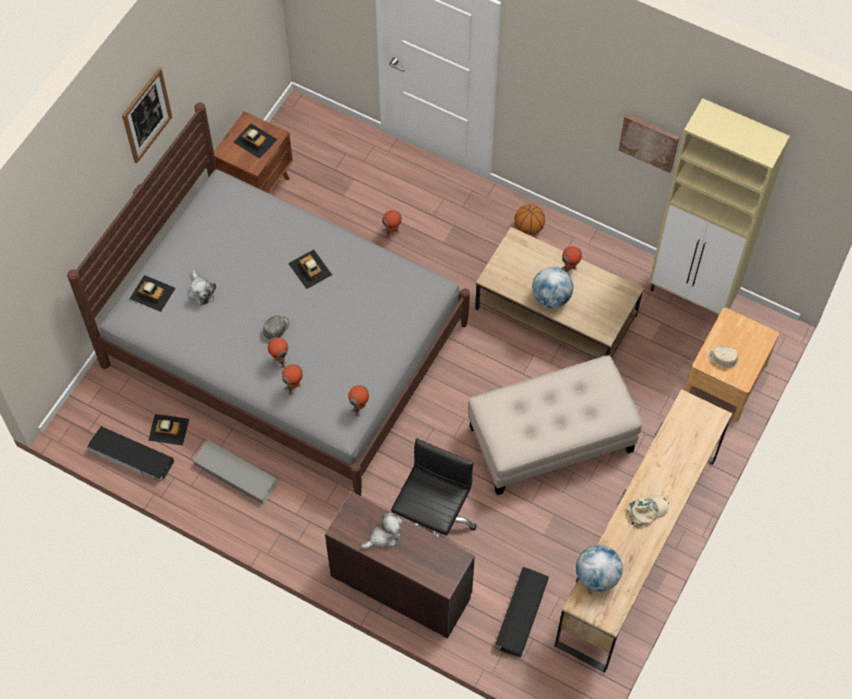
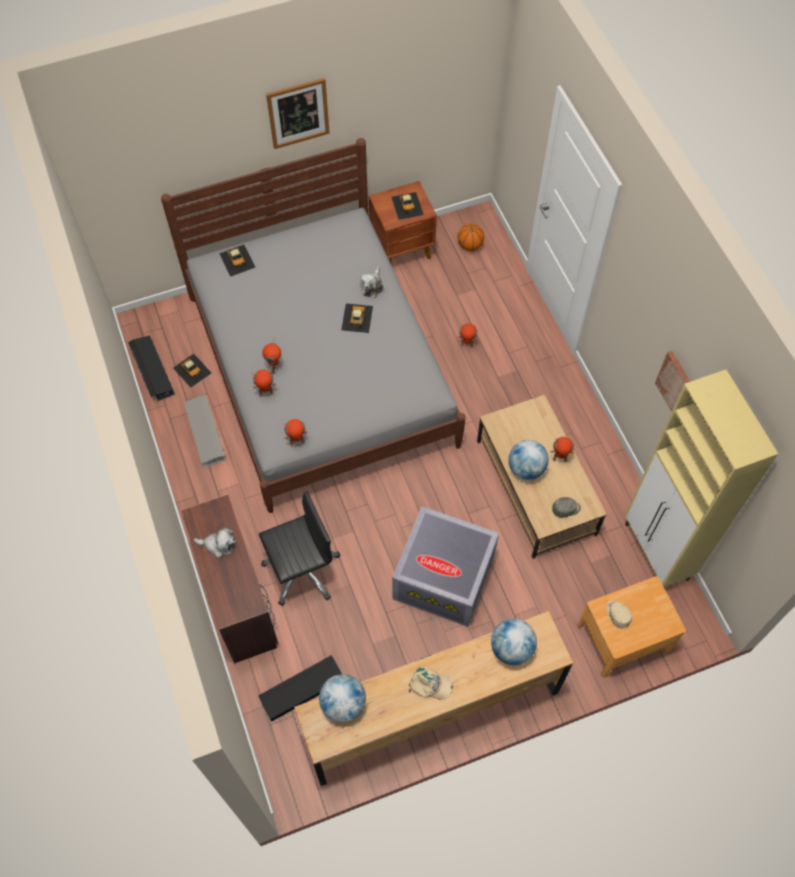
camera: 40 degrees right, 0 degrees up
(201, 291) = (269, 281): plush toy -> plush toy (372, 286)
(277, 328) = (294, 343): grey cap -> grey cap (566, 509)
(529, 228) = (572, 411): basketball -> basketball (470, 245)
(551, 437) = (445, 576): beige ottoman -> grey storage box
(680, 437) = (511, 648): none -> globe

